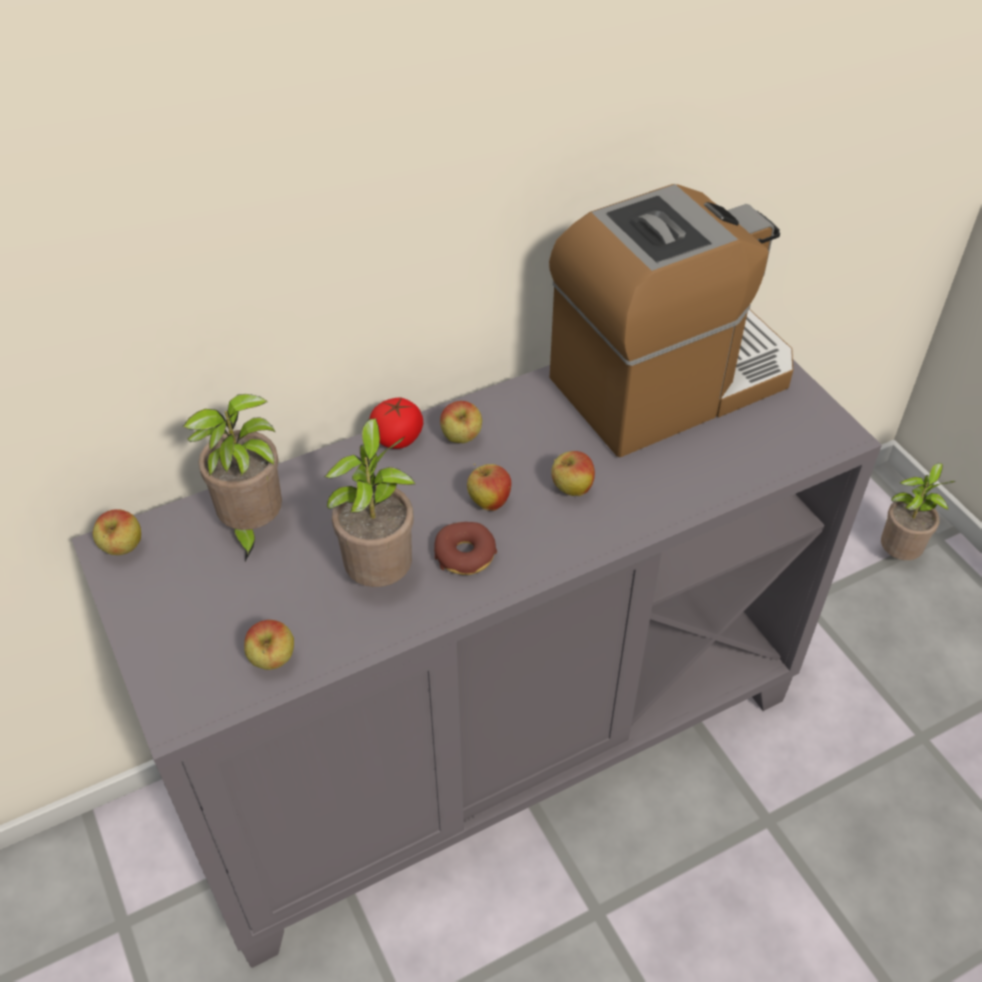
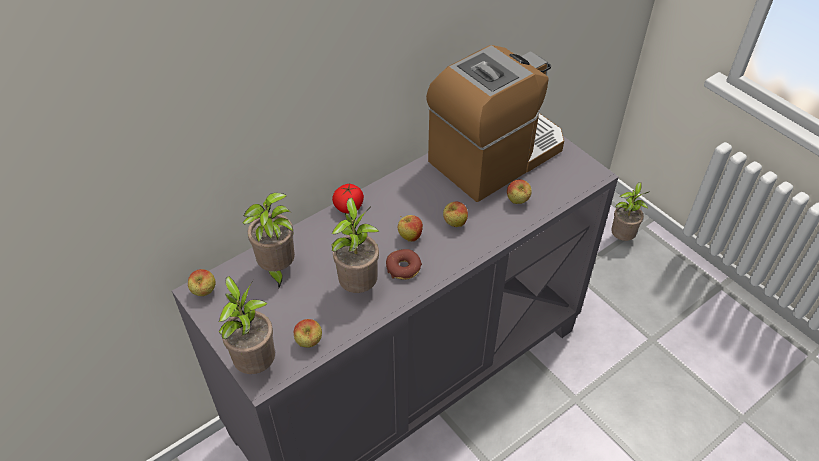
camera: 10 degrees left, 0 degrees up
(174, 683) = (256, 363): none -> potted plant
(461, 439) = (386, 203): apple -> apple (517, 201)

